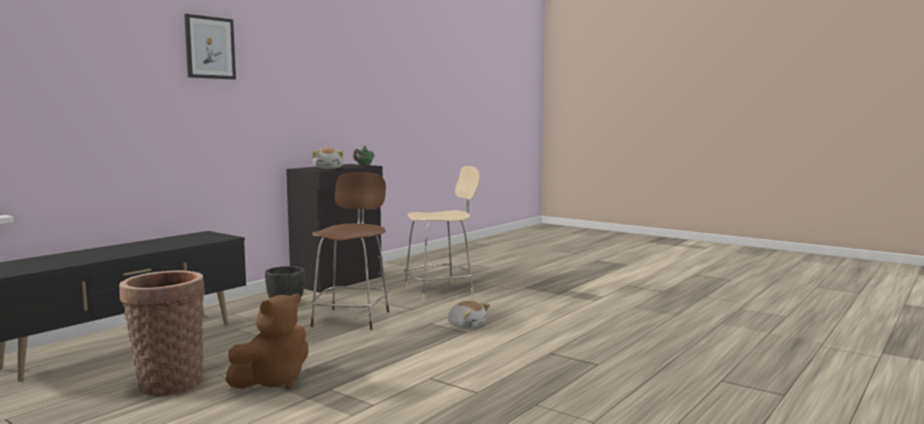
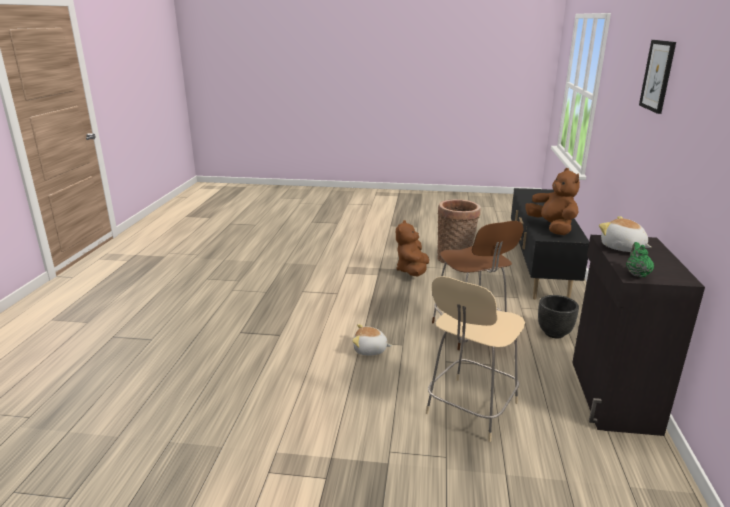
camera: 150 degrees right, 15 degrees up
(187, 240) = (552, 228): none -> brown plush toy

